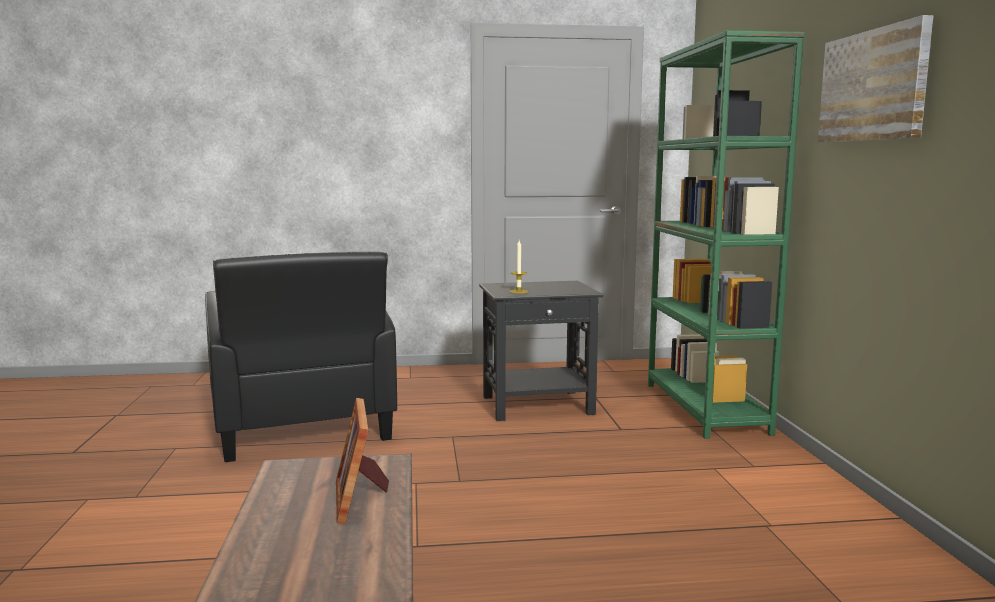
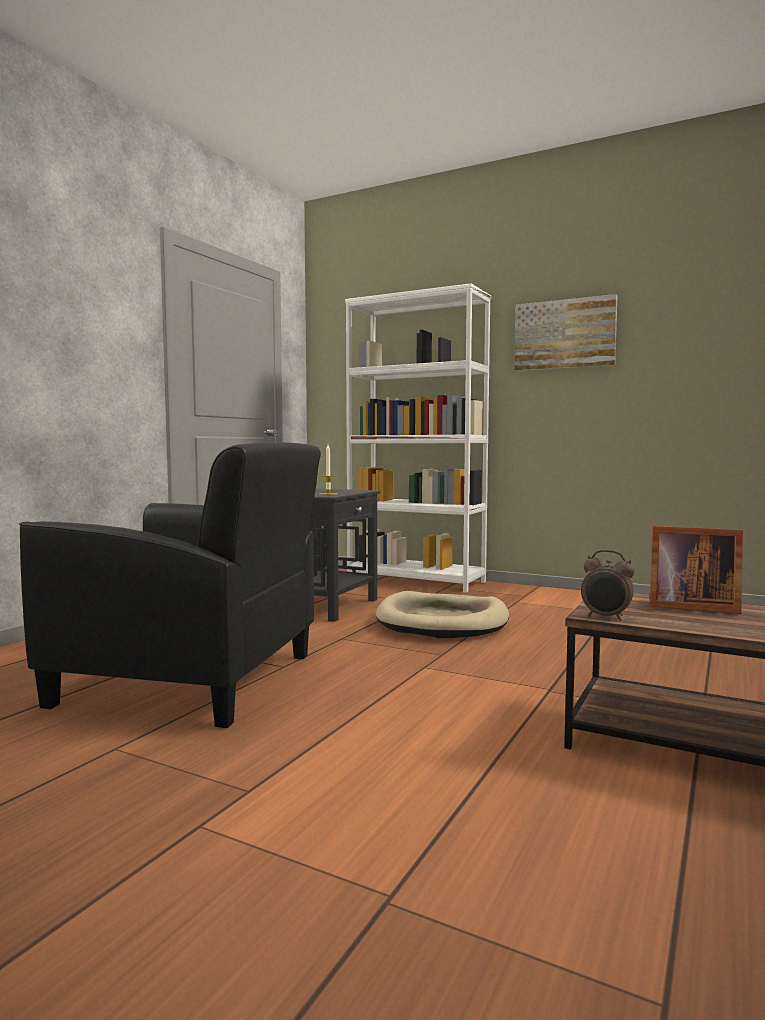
camera: 55 degrees left, 5 degrees down
(274, 472) = (606, 617): none -> alarm clock
(568, 455) = (442, 621): none -> beige dog bed
(705, 408) = (416, 580): green bookcase -> white bookcase

